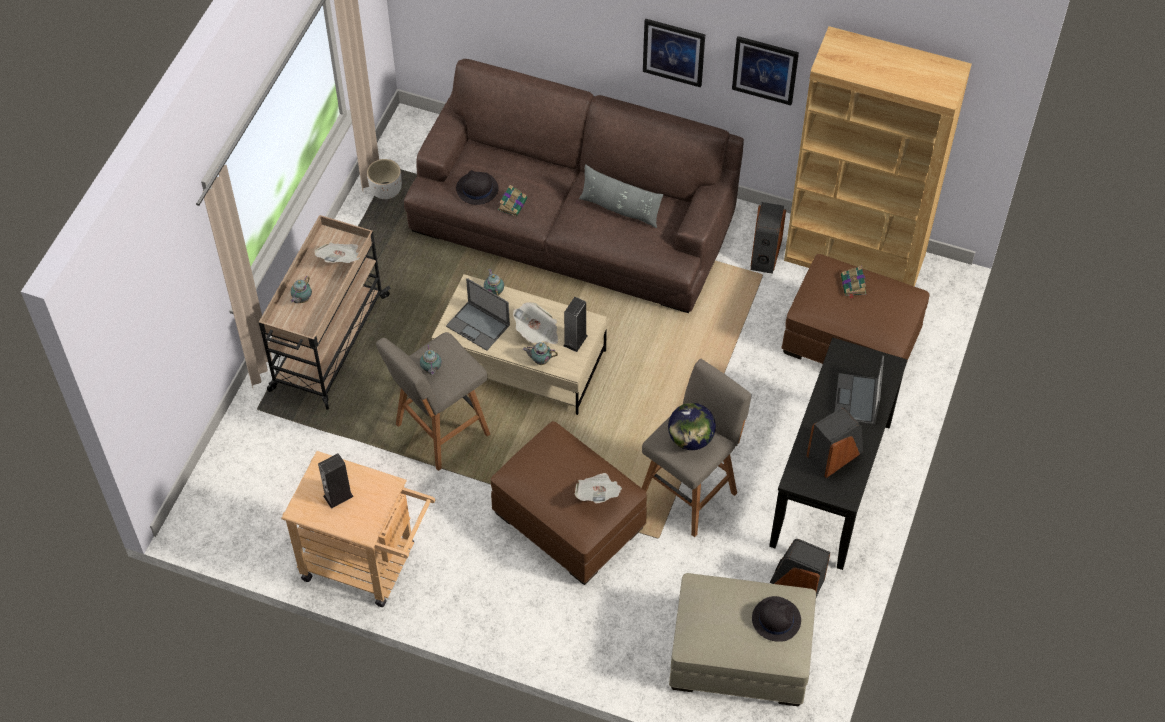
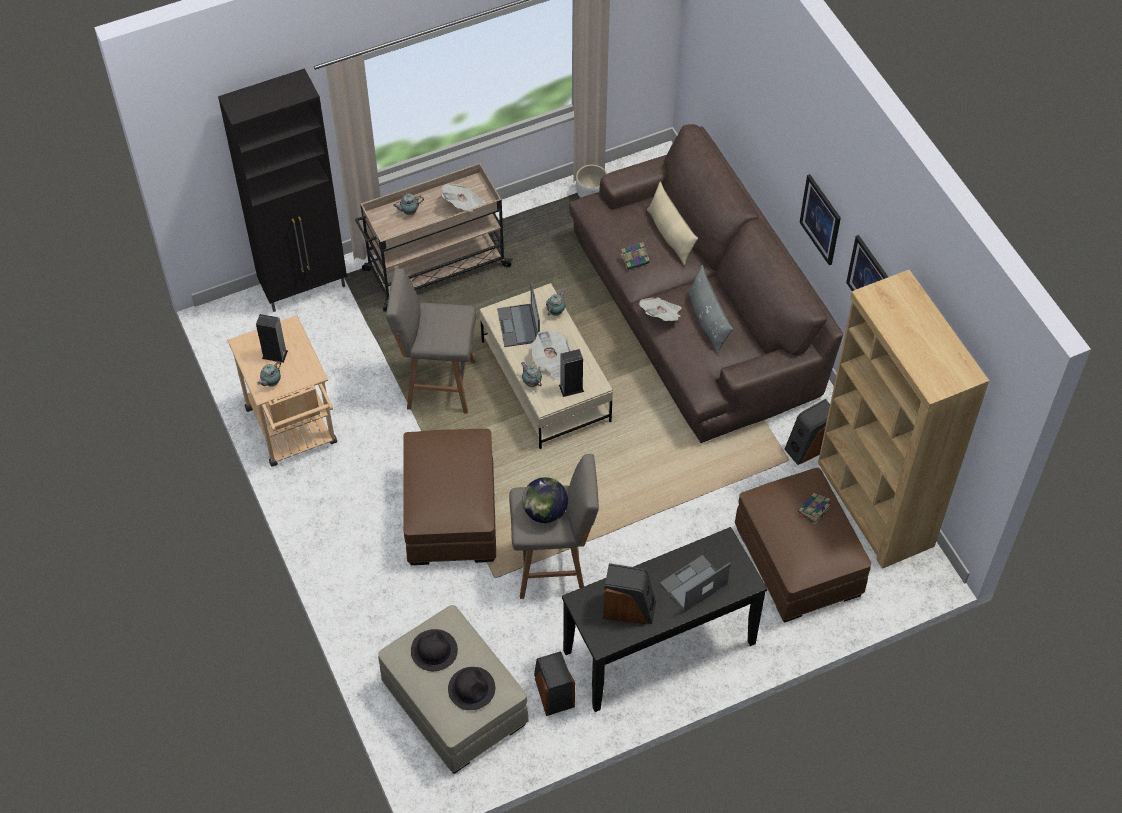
camera: 45 degrees right, 0 degrees up
(236, 444) = (305, 288): none -> black cabinet
(431, 370) = (432, 323): teapot -> teapot (271, 383)
(477, 189) = (623, 230): black hat -> black hat (433, 650)
(515, 166) = (670, 235): none -> beige pillow
(598, 494) = (456, 501): newspaper -> newspaper (661, 316)

